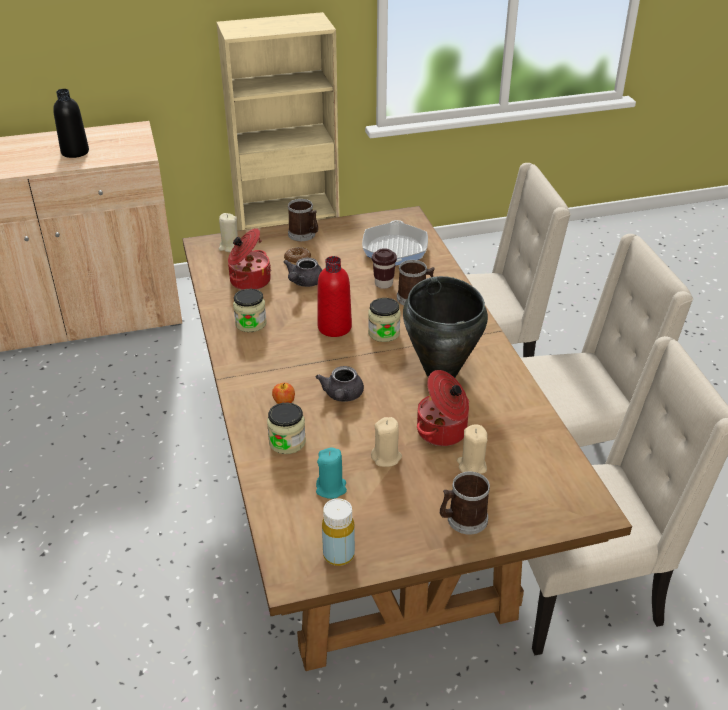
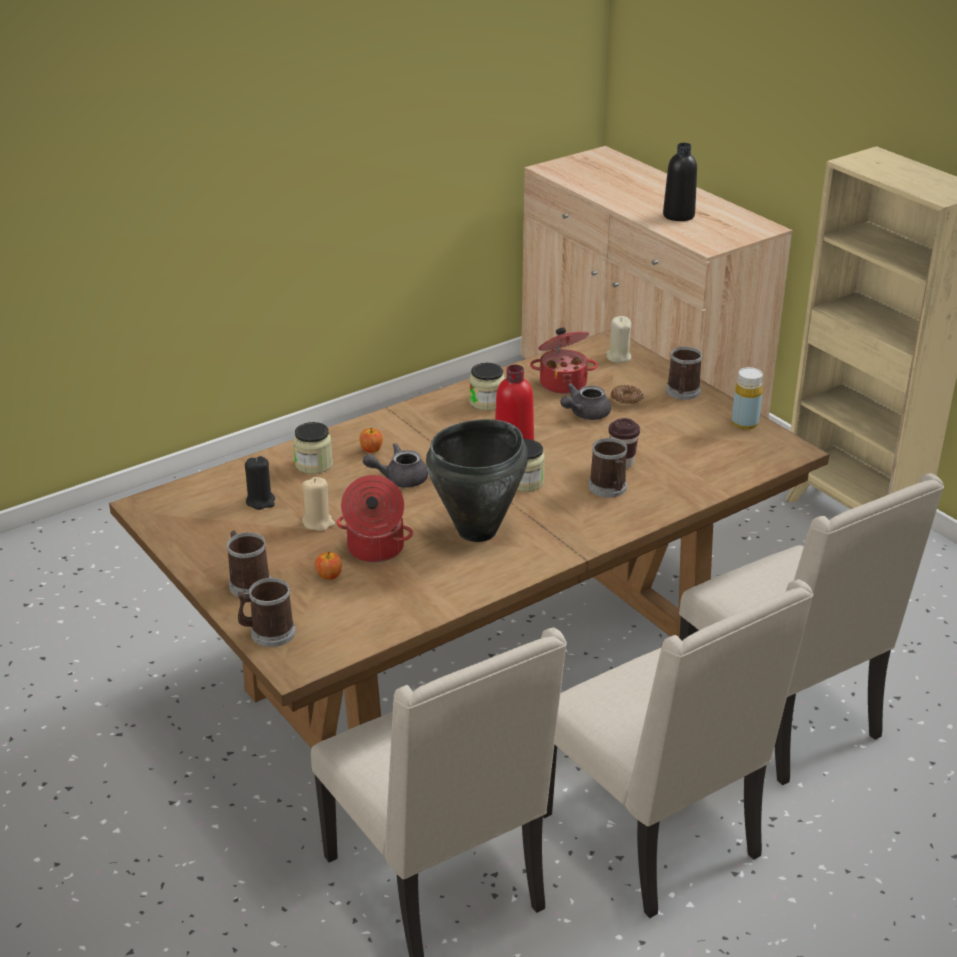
camera: 70 degrees right, 5 degrees down
(303, 282) = (584, 414): grey teapot -> grey teapot turned 45 degrees counterclockwise
(331, 488) = (261, 501): turquoise candle -> black candle
(338, 555) = (178, 523): yellow bottle -> yellow bottle (744, 423)
(395, 249) = (704, 456): frying pan -> none
(471, 466) = (329, 576): beige candle -> apple
(543, 519) = (267, 633): none -> mug

